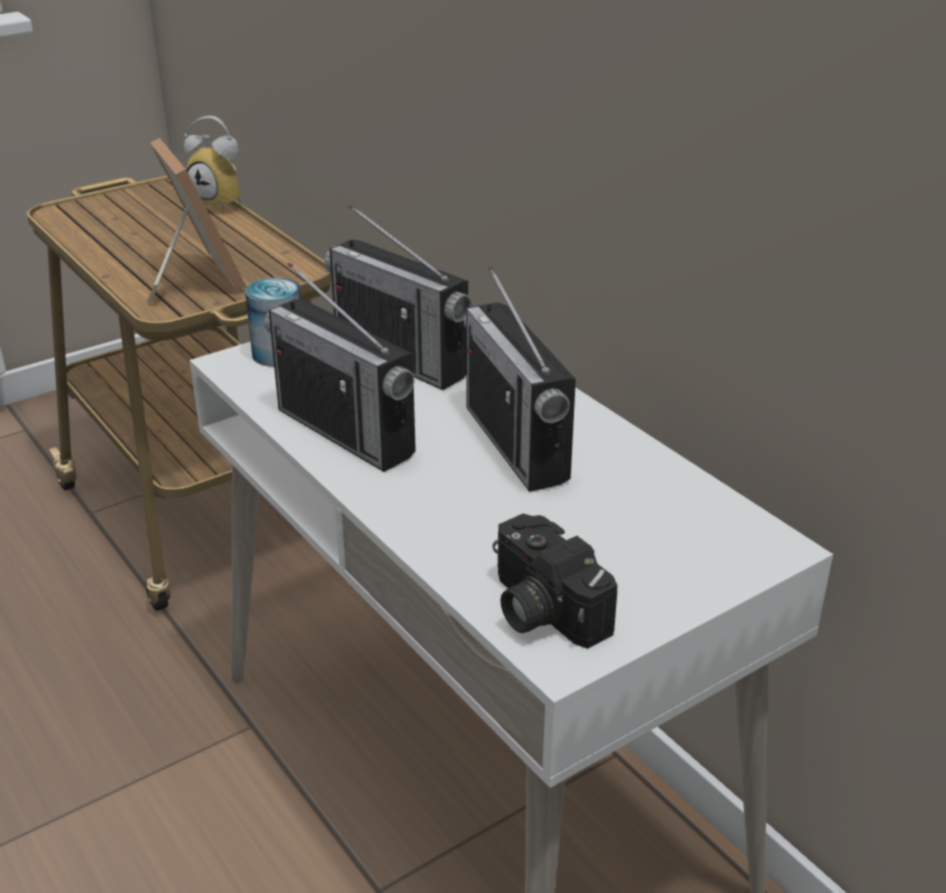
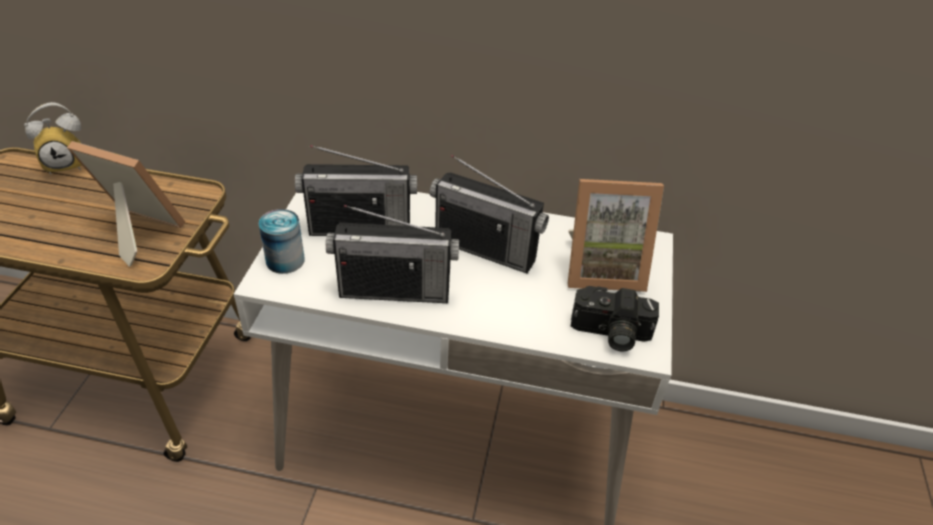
camera: 45 degrees left, 10 degrees up
(647, 538) = (603, 268): none -> picture frame

